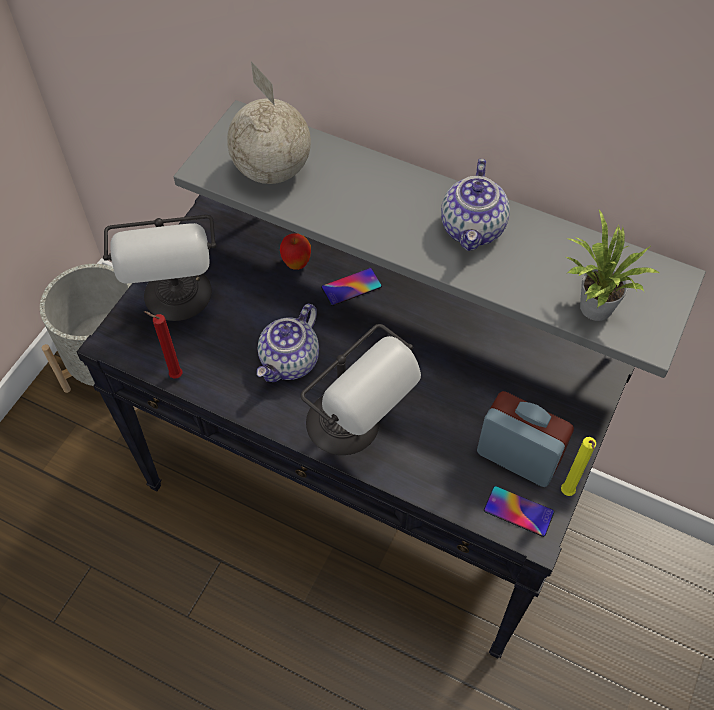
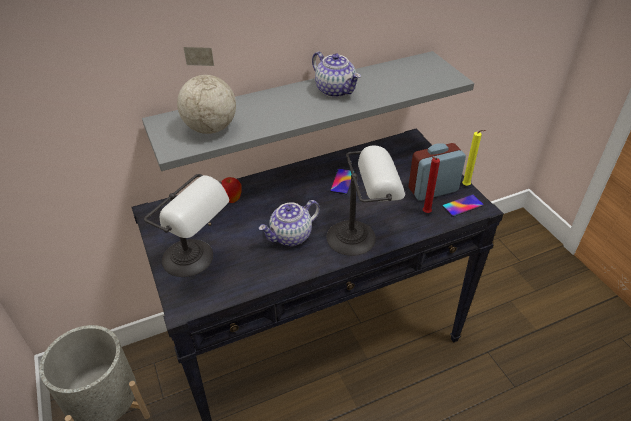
camera: 50 degrees left, 15 degrees down
(174, 375) = (242, 290): red candle -> red candle (425, 213)
(290, 362) = (291, 236): teapot -> teapot turned 75 degrees clockwise
(351, 287) = (272, 189): phone -> phone (342, 181)
(591, 308) = (420, 83): potted plant -> none

